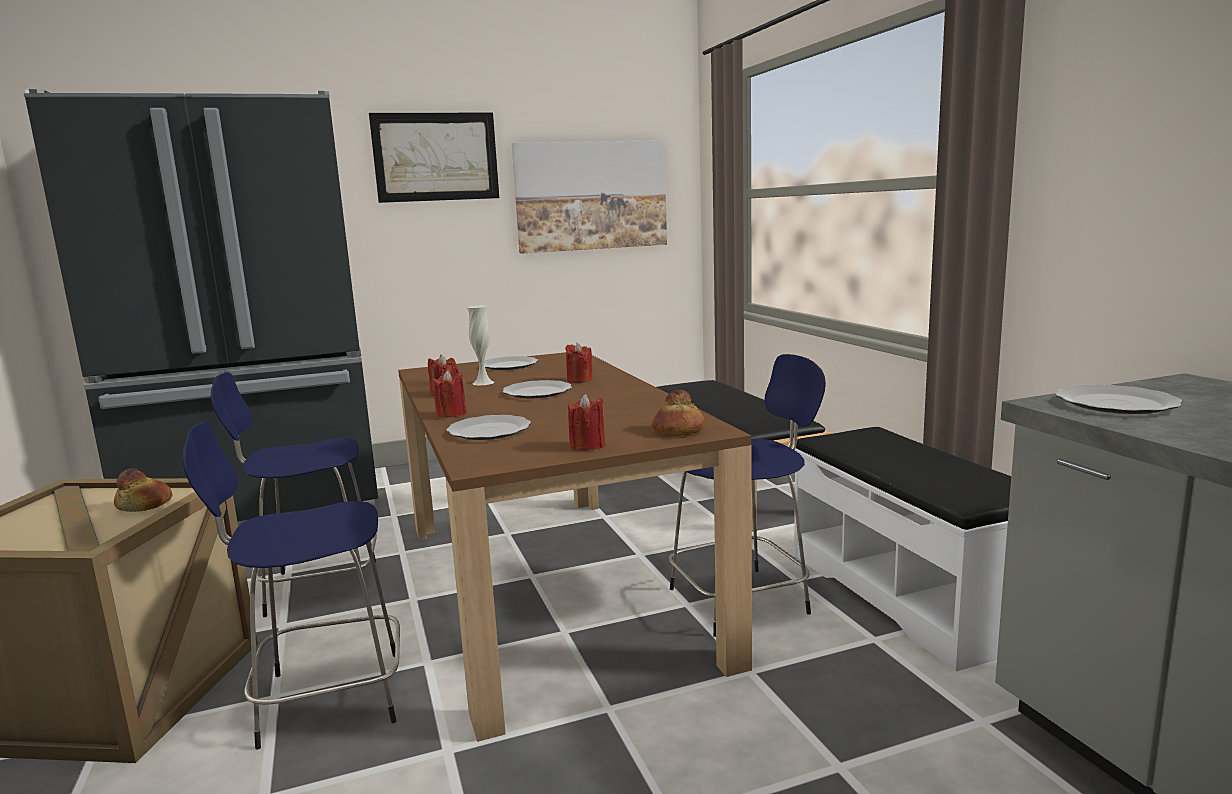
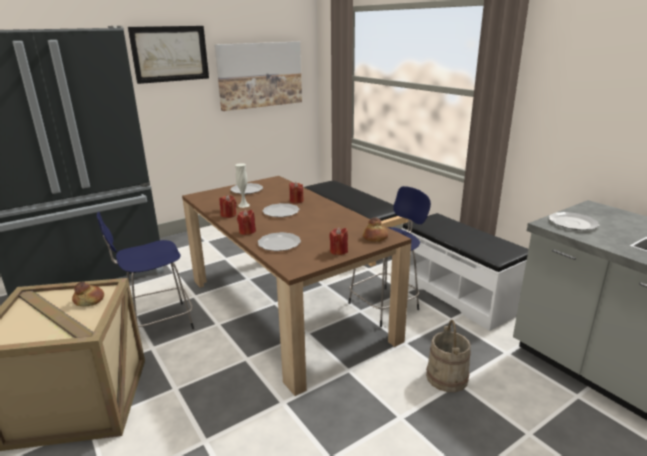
camera: 15 degrees left, 10 degrees up
(325, 698) = (204, 386): blue stool -> none
(817, 753) = (447, 377): none -> beige bucket

